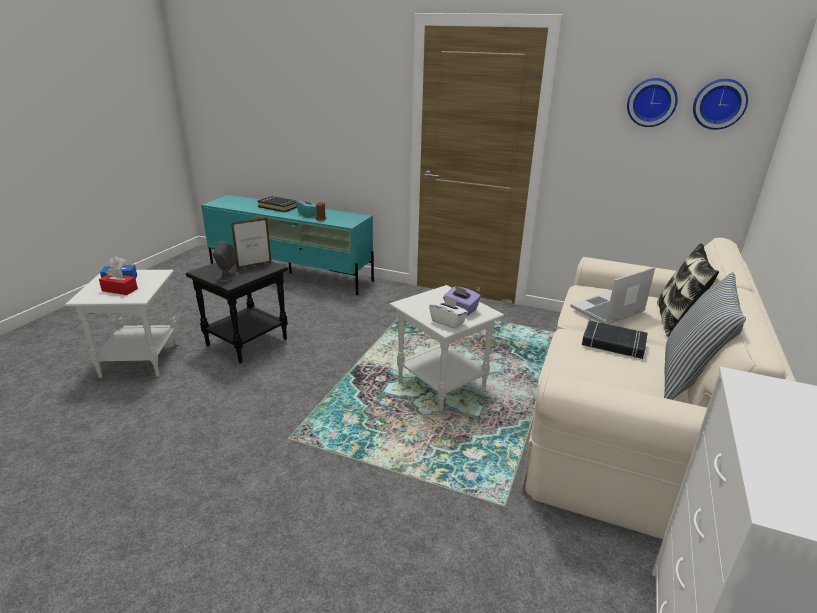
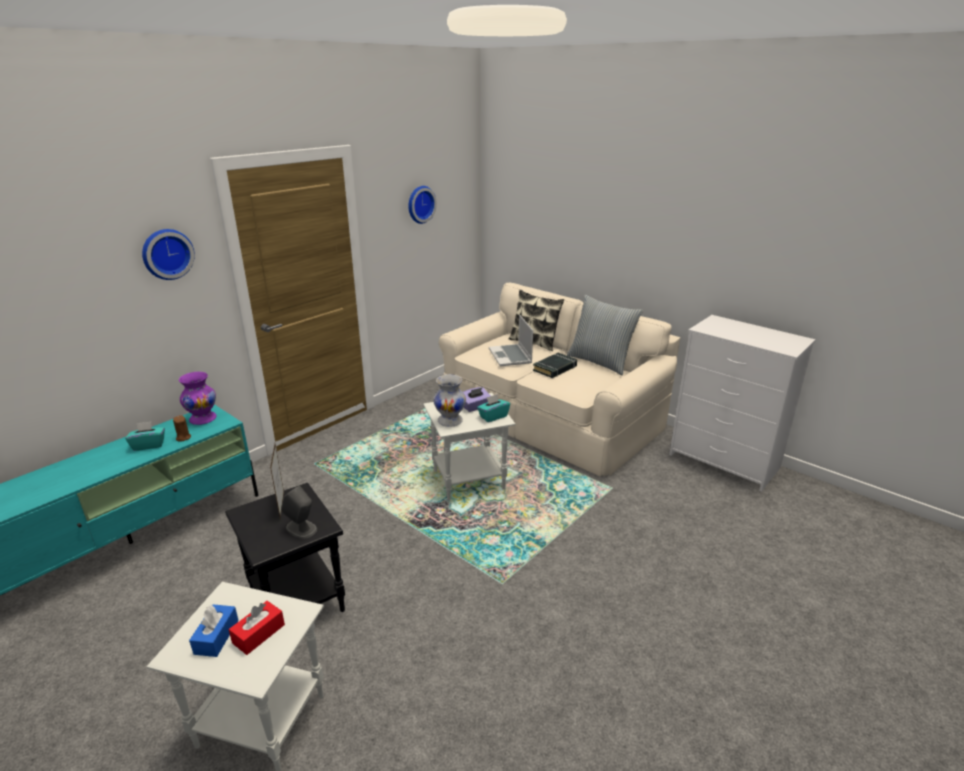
camera: 70 degrees left, 0 degrees up
(278, 207) = (82, 465): black book -> none
(349, 218) = (203, 419): none -> purple vase
(421, 302) = (450, 420): none -> white vase
(448, 322) = (493, 416): white tissue box -> turquoise tissue box
(719, 104) = (453, 196): wall clock -> wall clock (166, 253)

